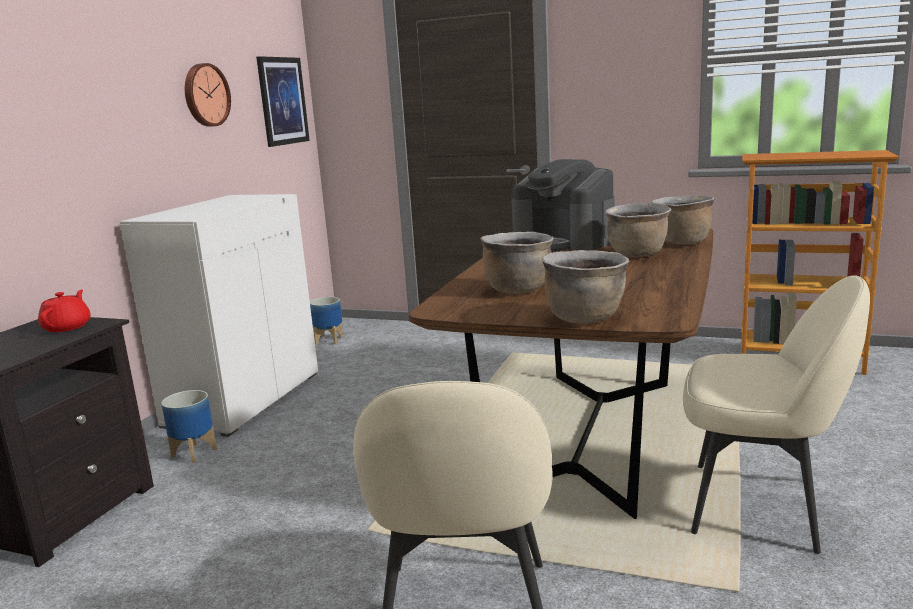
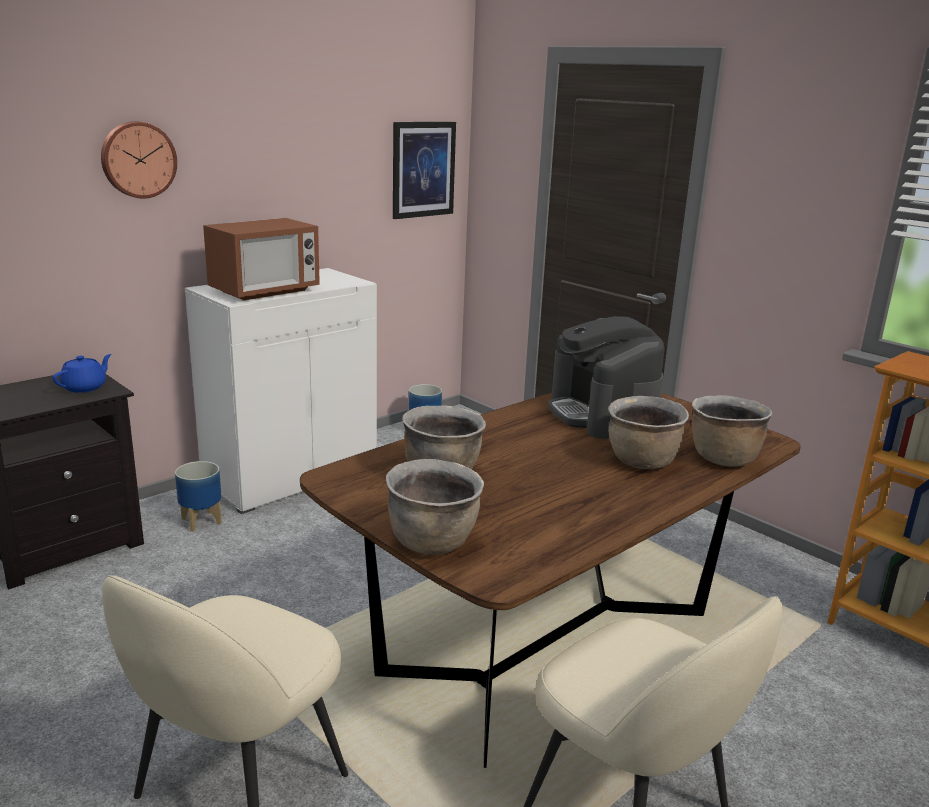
camera: 25 degrees right, 5 degrees up
(68, 327) = (85, 387): red teapot -> blue teapot
(205, 95) = (315, 164): wall clock -> wall clock (138, 159)
(207, 211) = (265, 291): none -> microwave

